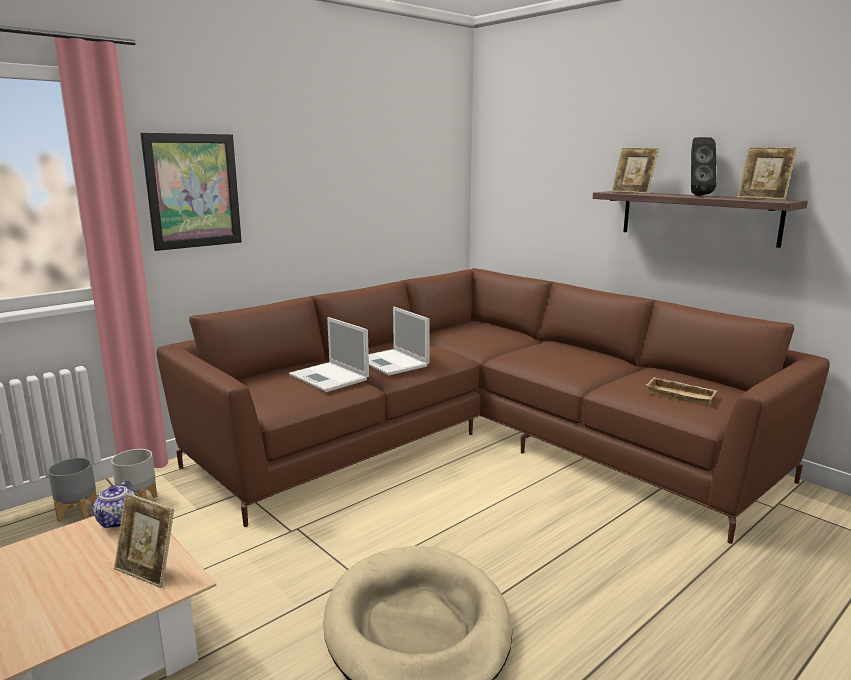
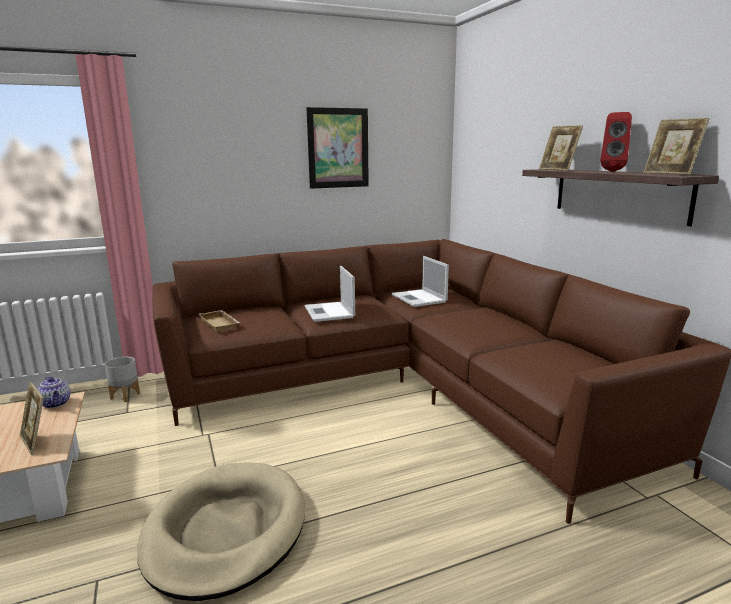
camera: 20 degrees right, 0 degrees up
(78, 513) = (85, 397): grey planter -> none
(118, 521) = (56, 404): teapot -> teapot turned 60 degrees counterclockwise
(193, 191) = (189, 167): picture -> picture (338, 148)
(330, 378) = (269, 319): laptop -> laptop (419, 298)
(681, 395) = (556, 368): beige tray -> beige tray (221, 324)
(696, 195) = (612, 171): black speaker -> red speaker

